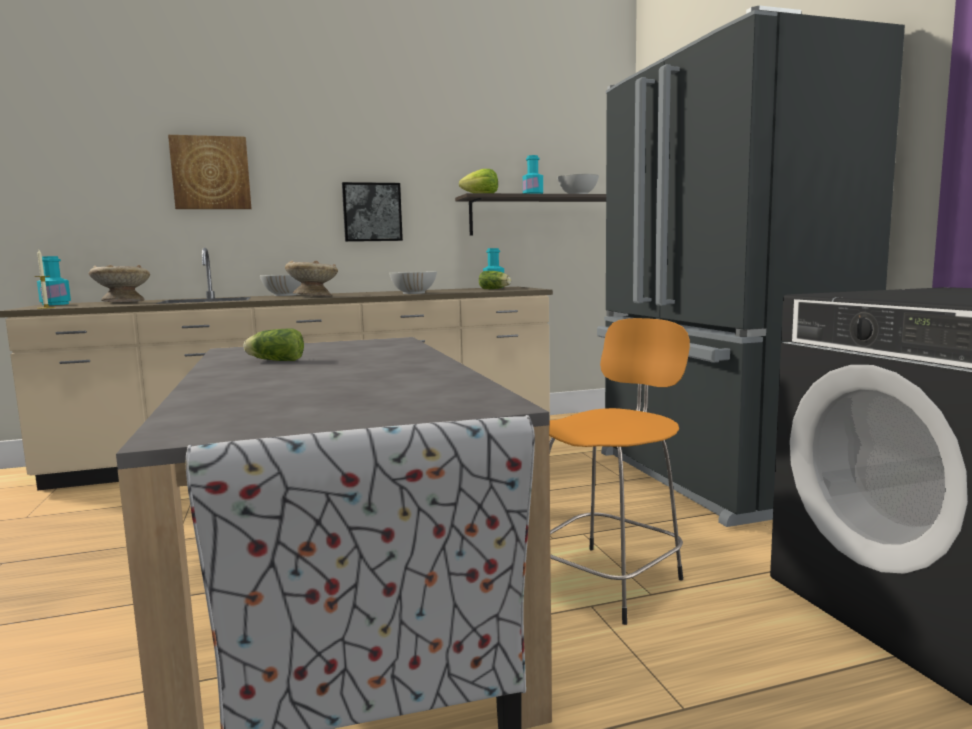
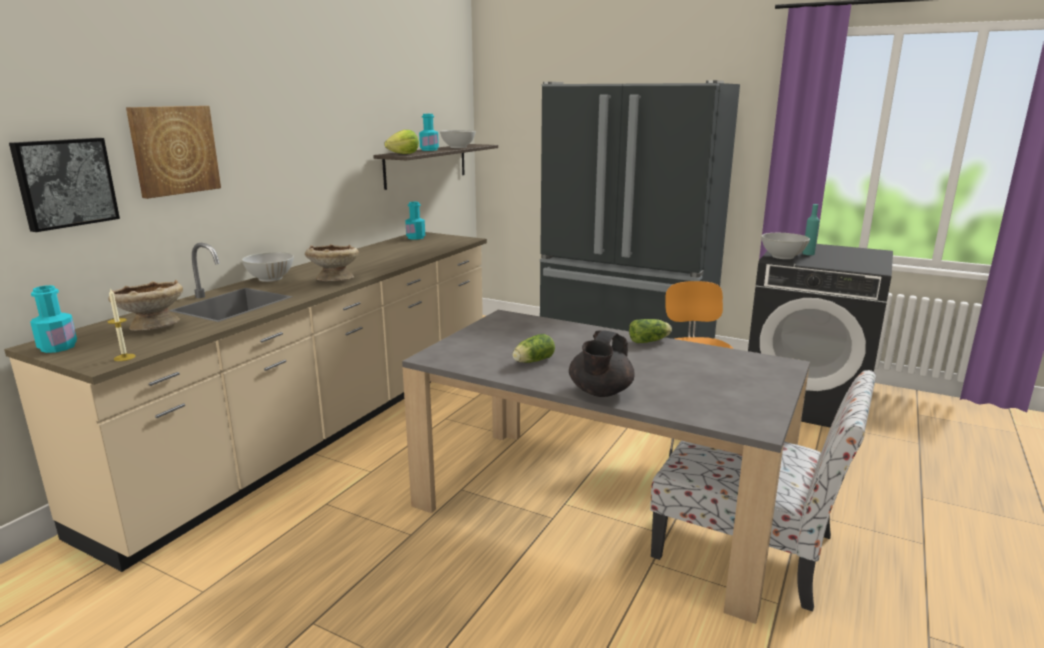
camera: 45 degrees left, 10 degrees up
(214, 383) = (600, 392): none -> black teapot
(372, 212) = (316, 177): picture -> picture (65, 183)
(413, 293) = (402, 260): white bowl -> white bowl (782, 257)
(495, 289) = (433, 241): lettuce -> lettuce (650, 341)
(931, 293) = (808, 254): none -> turquoise bottle

